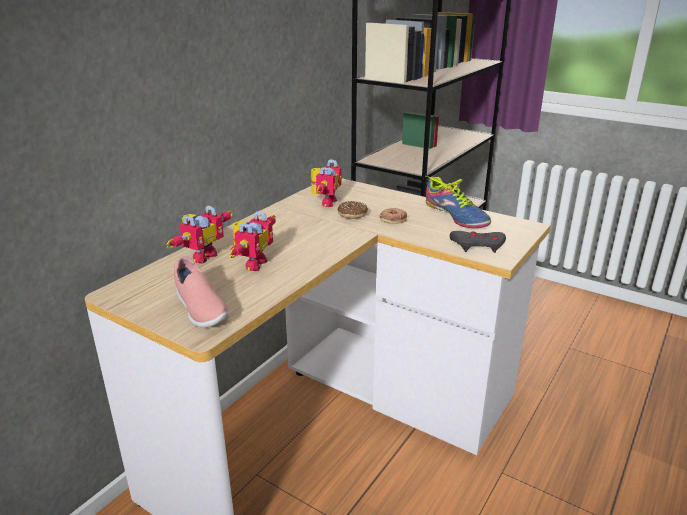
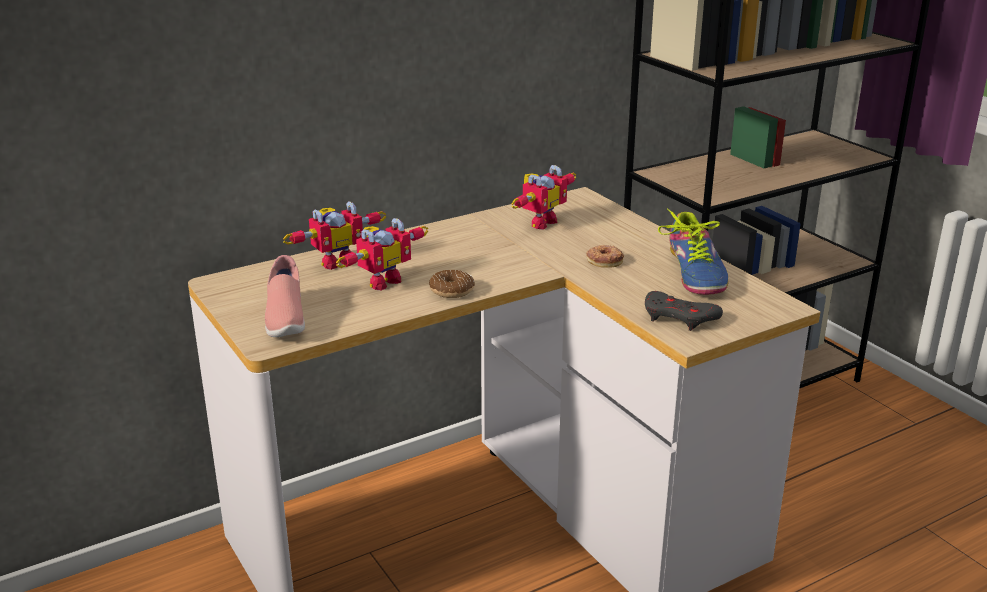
camera: 25 degrees right, 0 degrees up
(352, 214) = (558, 244): donut -> donut (452, 291)

